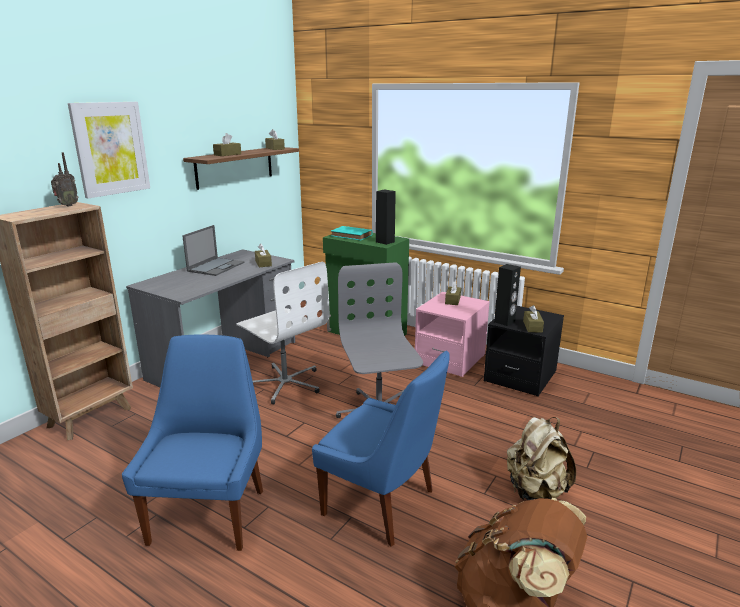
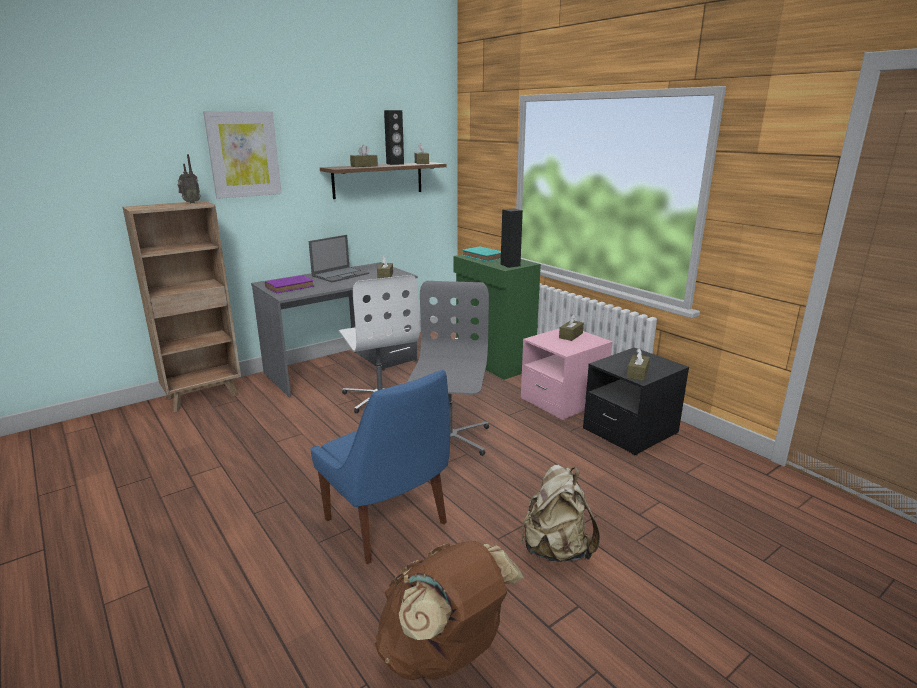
camera: 20 degrees right, 0 degrees up
(177, 285) = (291, 287): none -> purple book
(210, 513) = (235, 494): blue chair -> none
(504, 321) = (609, 364): black speaker -> black speaker (395, 164)

